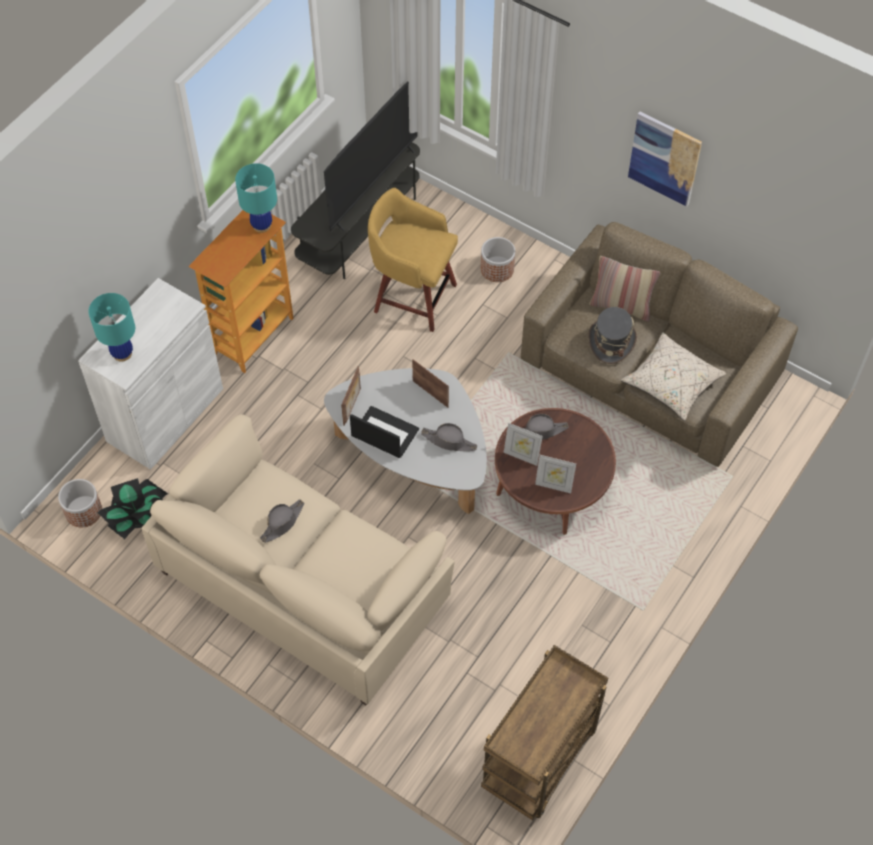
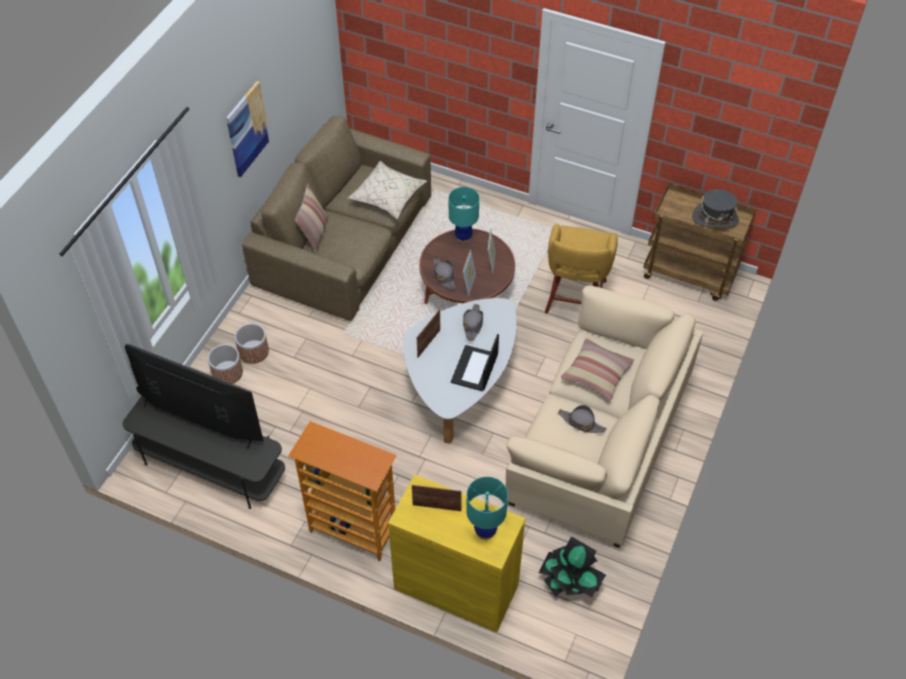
camera: 100 degrees left, 5 degrees down
(83, 511) = (576, 631): planter -> planter (227, 373)
(165, 415) = (456, 587): white cabinet -> yellow cabinet
(261, 225) = (317, 439): turquoise table lamp -> turquoise table lamp (463, 237)
(347, 554) = (596, 373): none -> pillow
(352, 406) = (453, 395): picture frame -> picture frame (437, 507)
(412, 297) = (291, 410): yellow stool -> yellow stool (574, 298)
(611, 341) = (355, 234): grey hat -> grey hat (715, 218)

